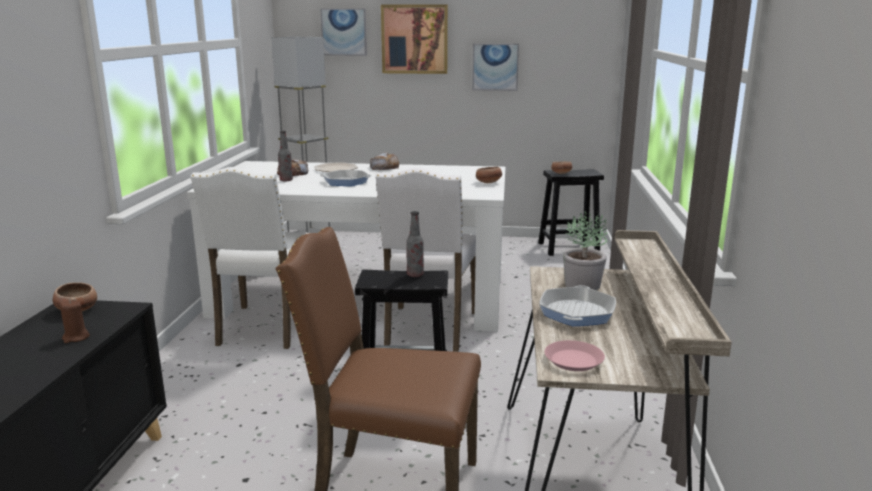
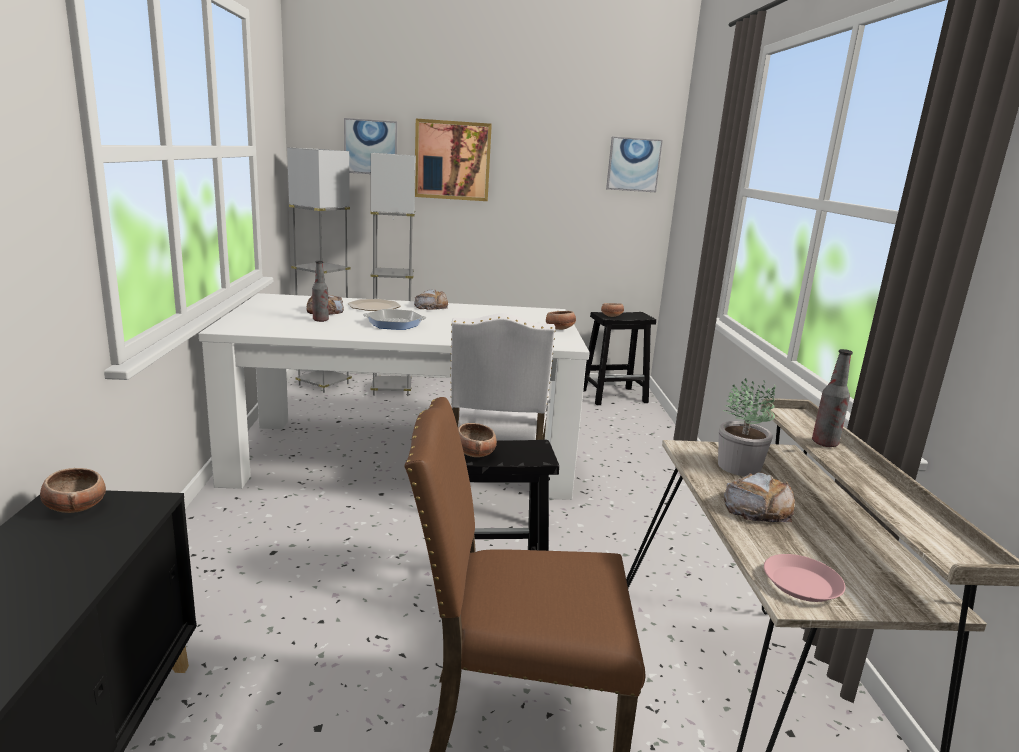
camera: 10 degrees left, 0 degrees up
(76, 338) = (83, 555): brown candle -> none
(266, 327) = (297, 499): white chair -> none
(366, 244) = (391, 389): none -> grey floor lamp
(380, 279) = (474, 453): none -> bowl
(415, 275) = (512, 446): bottle -> bottle (824, 443)
(495, 67) = (541, 196): picture -> picture (633, 164)
(577, 312) = (758, 507): frying pan -> bread

